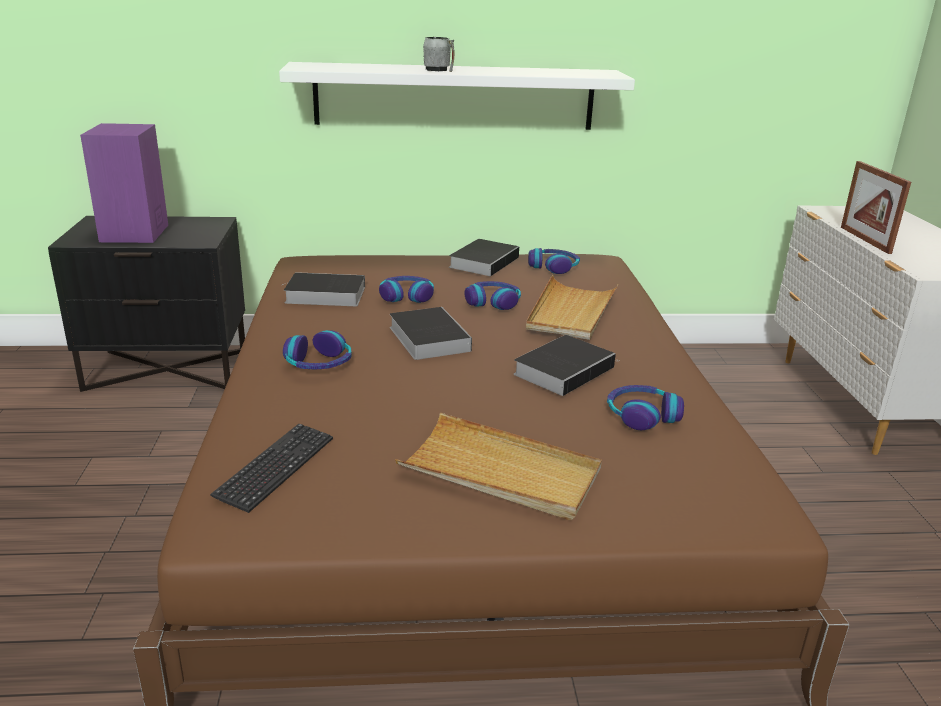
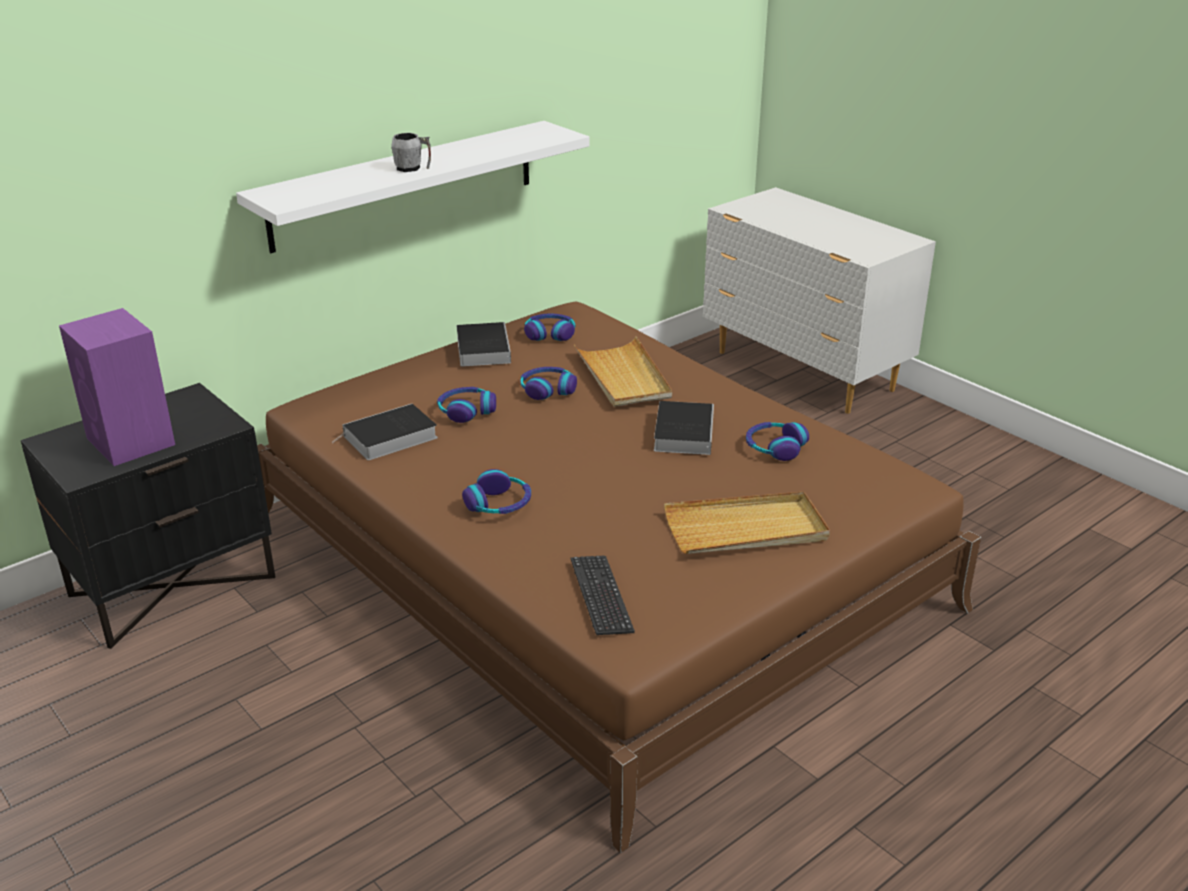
camera: 35 degrees left, 5 degrees up
(427, 337) = (548, 445): book -> none
(865, 240) = (795, 235): picture frame -> none

